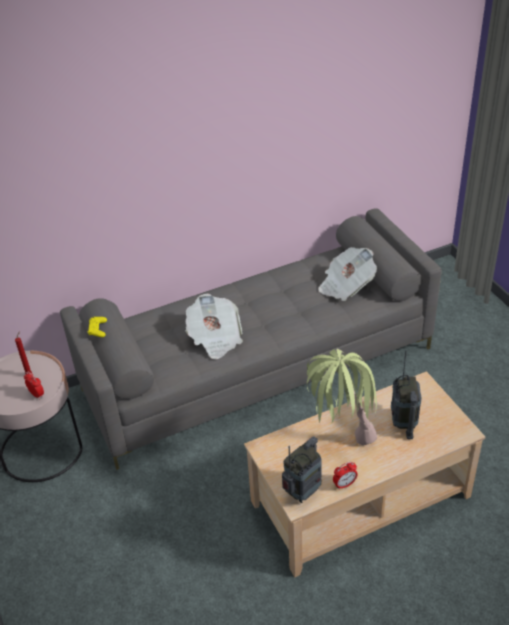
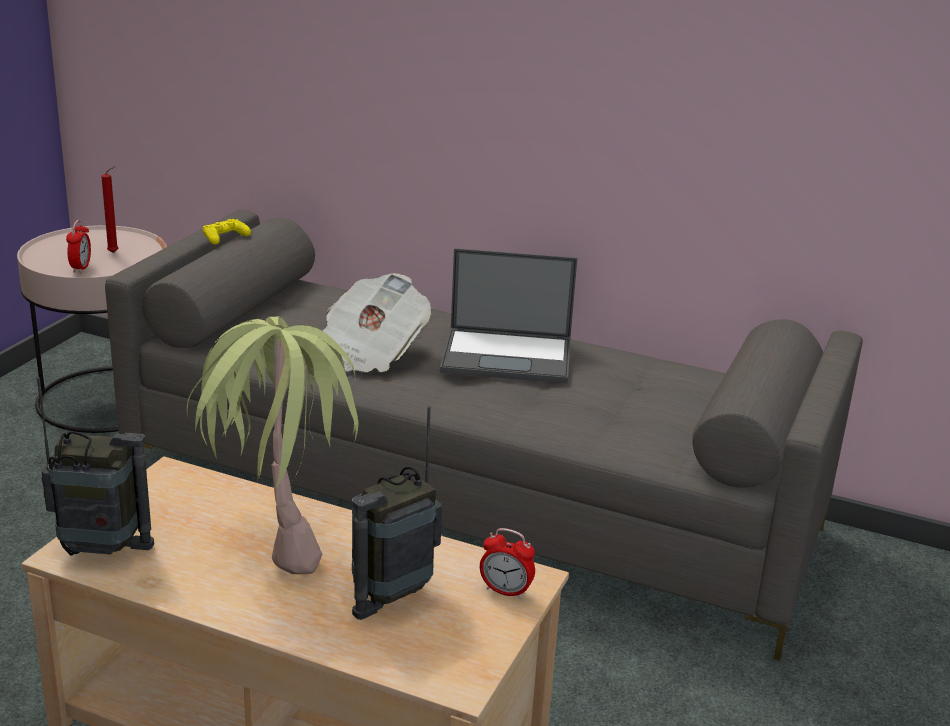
camera: 45 degrees right, 15 degrees down
(261, 299) = (509, 356): none -> laptop
(344, 484) = (160, 586): alarm clock -> alarm clock (505, 591)
(346, 285) = (662, 413): newspaper -> none

